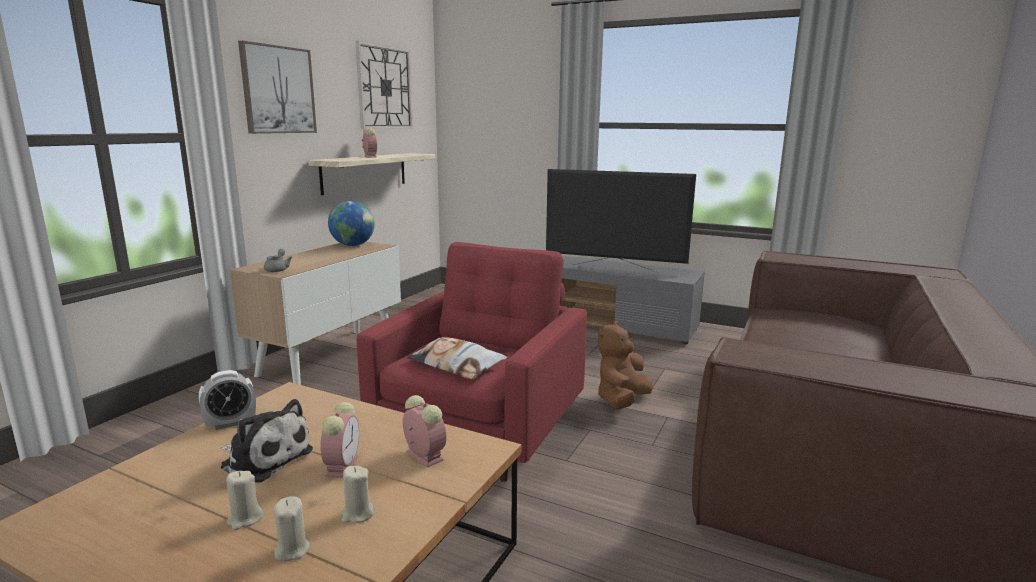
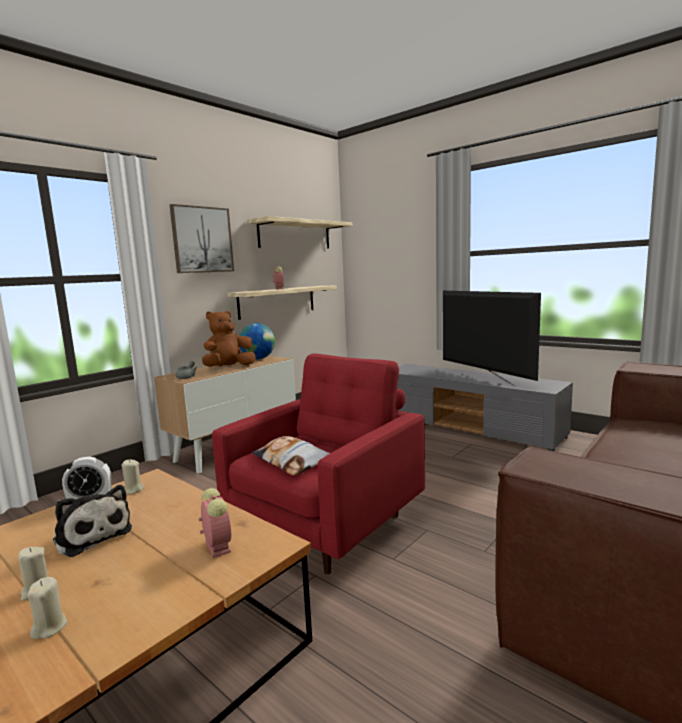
camera: 15 degrees right, 5 degrees down
(342, 465) = (145, 547): alarm clock -> none
(357, 514) = (125, 598): beige candle -> beige candle (133, 490)
(384, 88) = (295, 235): wall clock -> shelf
(614, 268) = (483, 379): television -> television turned 150 degrees counterclockwise
(621, 401) = (468, 503): brown plush toy -> brown plush toy (229, 368)

